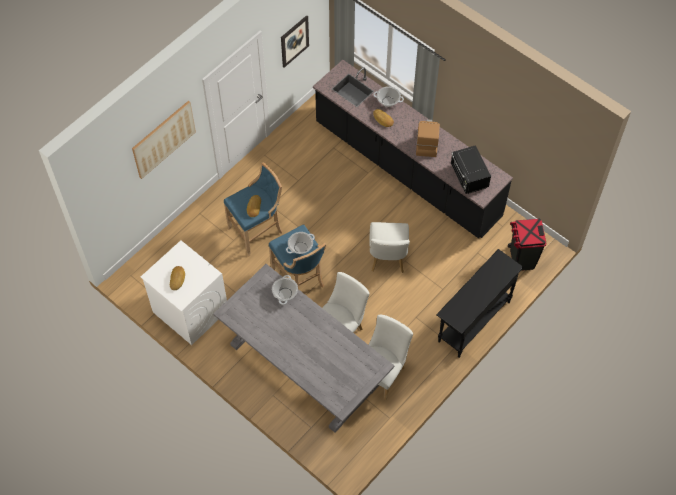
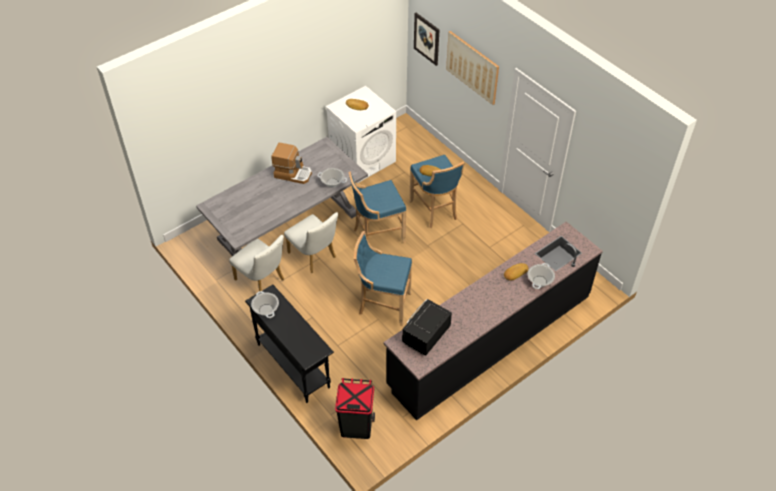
camera: 100 degrees right, 10 degrees down
(294, 41) = (600, 180): picture -> picture (427, 38)
(300, 247) = (379, 200): cooking pot -> cooking pot (266, 309)
(387, 259) = (383, 305): white chair -> blue stool
(426, 142) = (479, 306): coffee machine -> coffee machine (293, 174)
(469, 177) = (425, 336): black microwave -> black microwave turned 45 degrees counterclockwise

